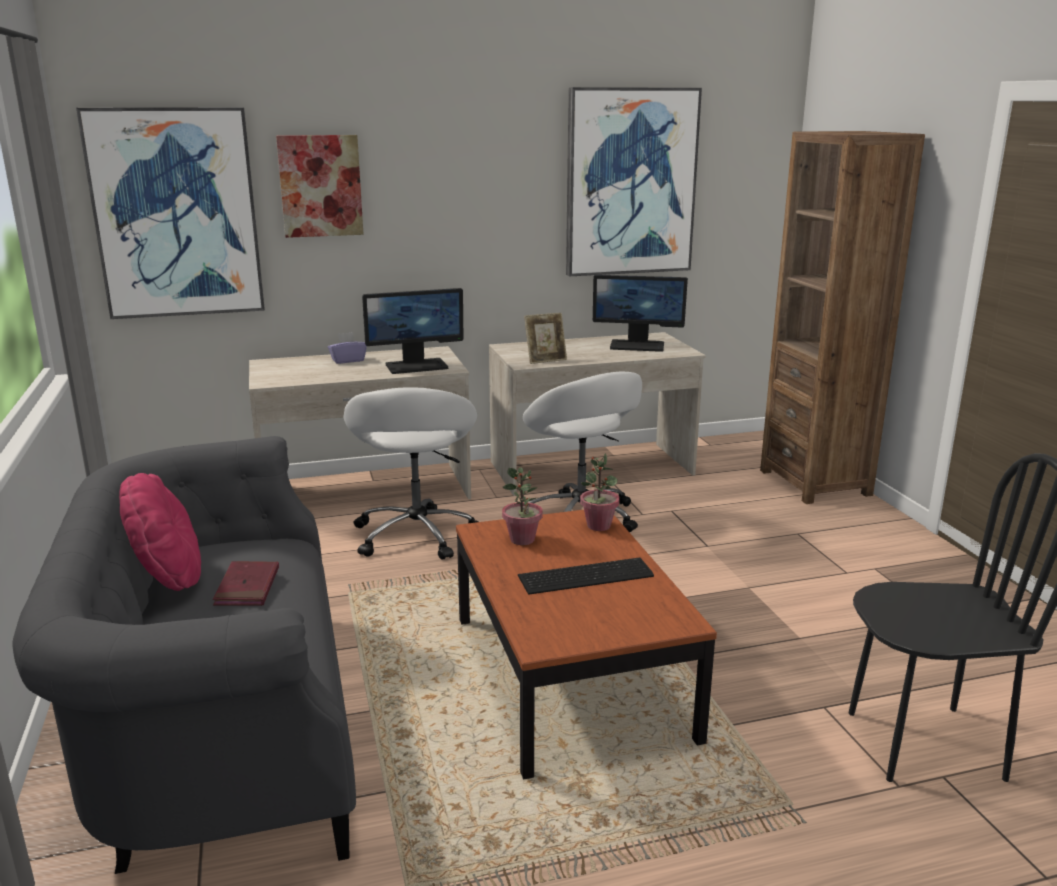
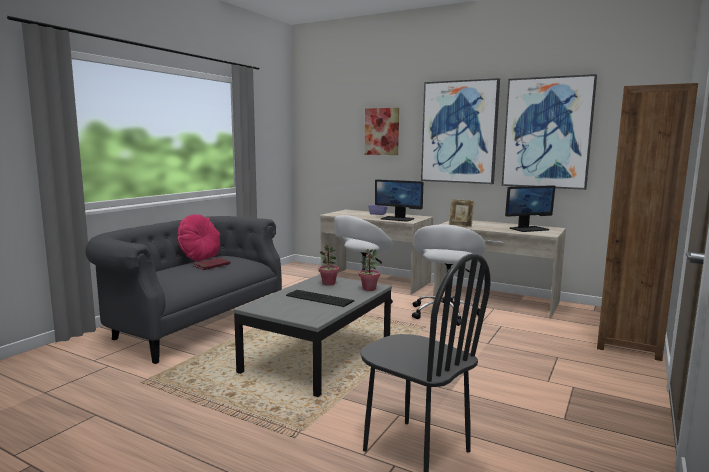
camera: 45 degrees right, 10 degrees down
(176, 213) = (326, 142): picture -> picture (459, 132)
(568, 675) = (318, 355): brown coffee table -> grey coffee table
(637, 345) = (528, 229): monitor -> monitor turned 75 degrees counterclockwise

